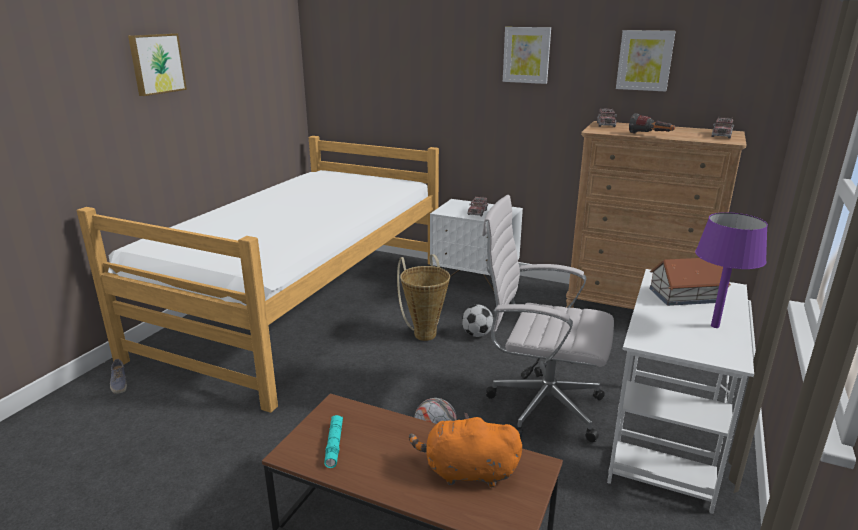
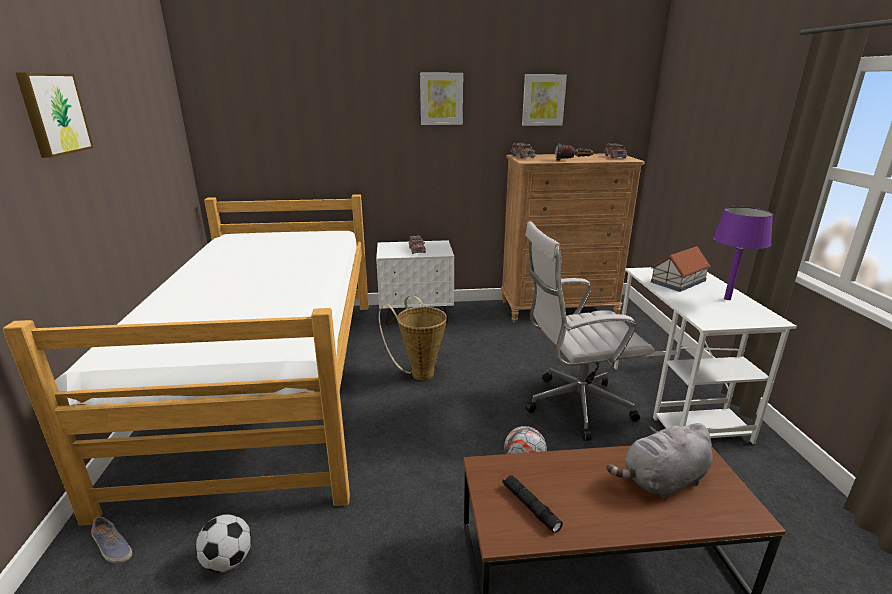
camera: 30 degrees left, 0 degrees up
(334, 444) = (530, 507): turquoise flashlight -> black flashlight
(466, 472) = (662, 481): orange plush toy -> grey plush toy
(477, 334) = (465, 361): football -> football (228, 561)

